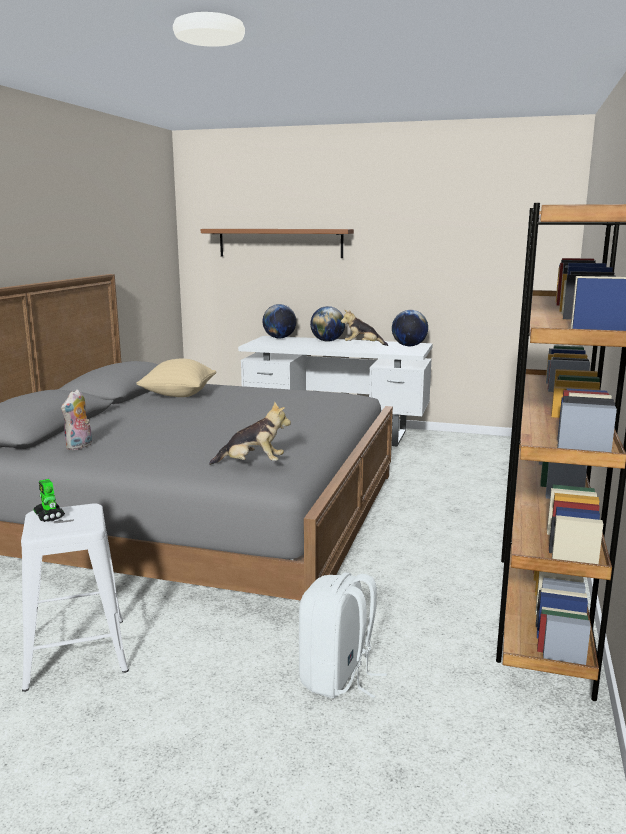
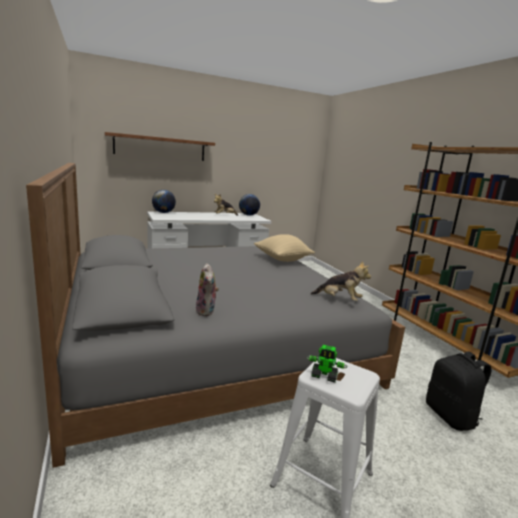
camera: 40 degrees left, 0 degrees up
(178, 395) = (174, 258): beige pillow -> beige pillow (282, 260)
(252, 464) = (339, 300): plush toy -> plush toy turned 60 degrees clockwise
(327, 341) = (198, 214): globe -> none
(337, 678) = (451, 416): white backpack -> black backpack

